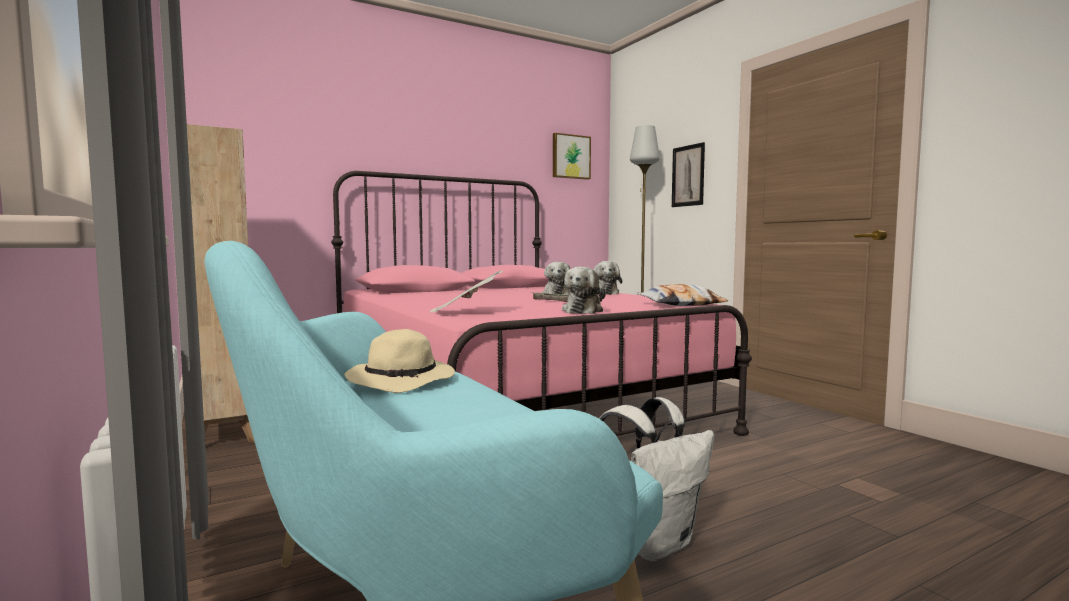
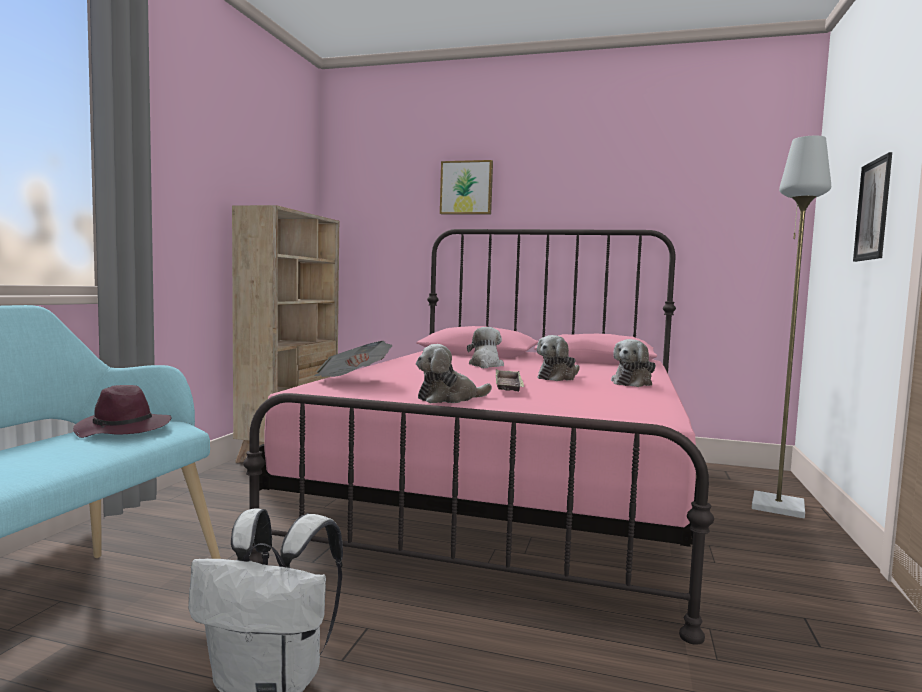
camera: 45 degrees right, 0 degrees up
(403, 381) = (124, 430): beige hat -> purple hat
(474, 295) = (485, 365): none -> plush toy
(570, 157) = (740, 192): picture -> picture (466, 188)
(681, 304) = (616, 412): pillow -> none

